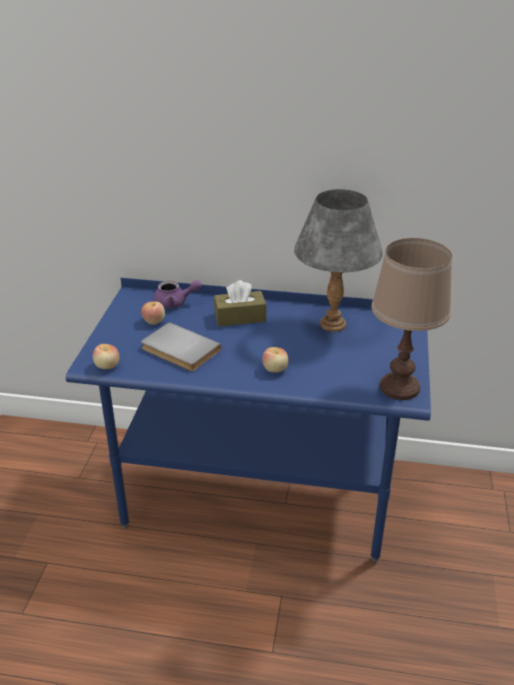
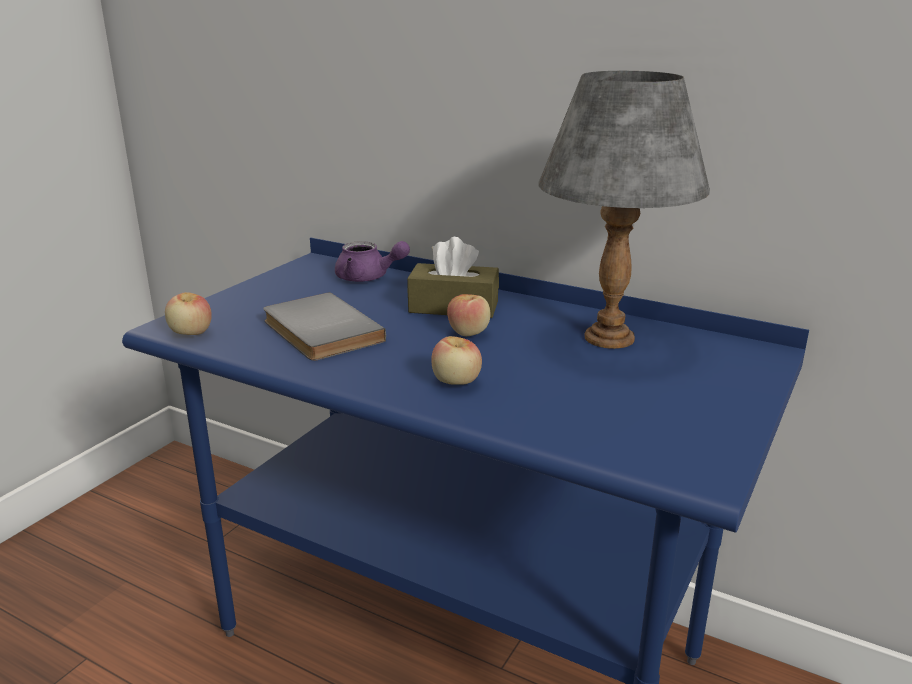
camera: 20 degrees right, 10 degrees down
(154, 321) = (316, 293): apple -> apple (468, 332)
(400, 387) = (689, 453): brown table lamp -> none

